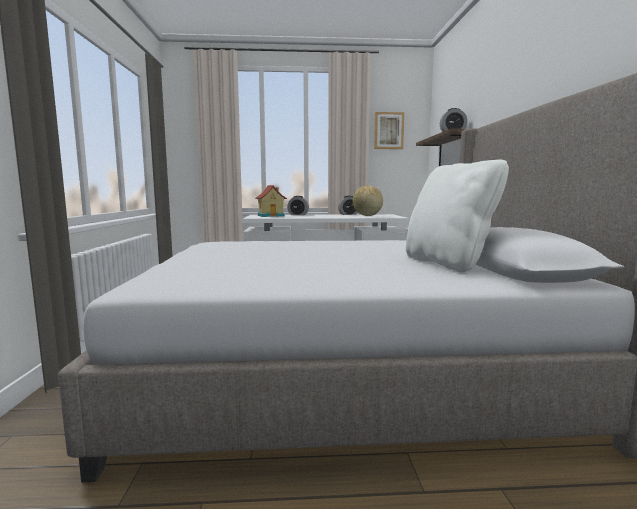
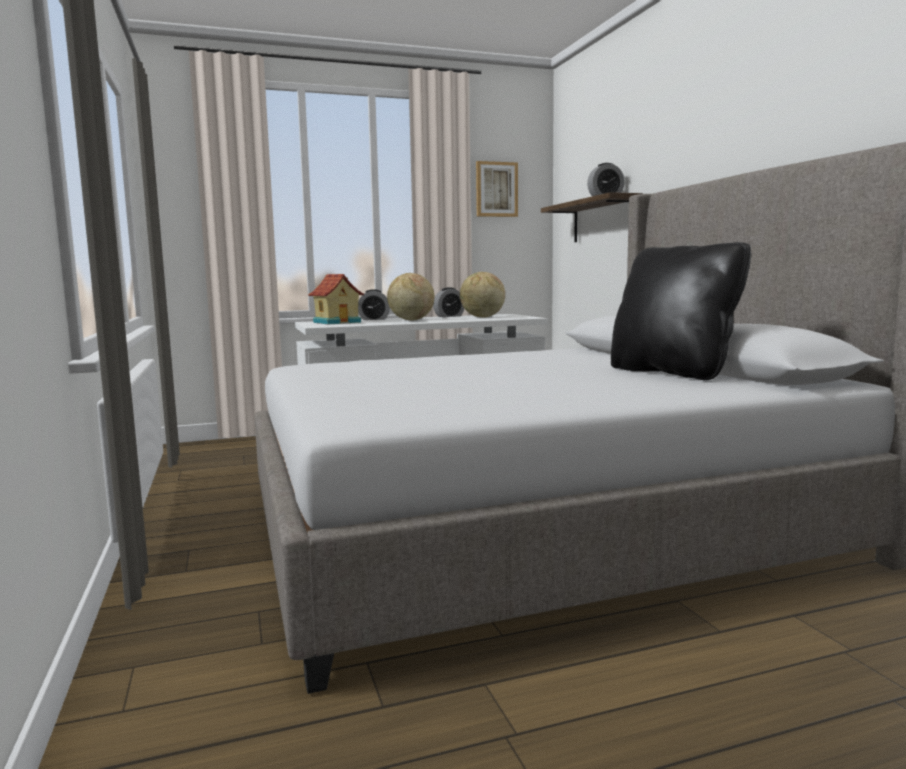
camera: 15 degrees left, 0 degrees up
(318, 216) = (411, 320): none -> globe
(447, 263) = (673, 372): white pillow -> black pillow

